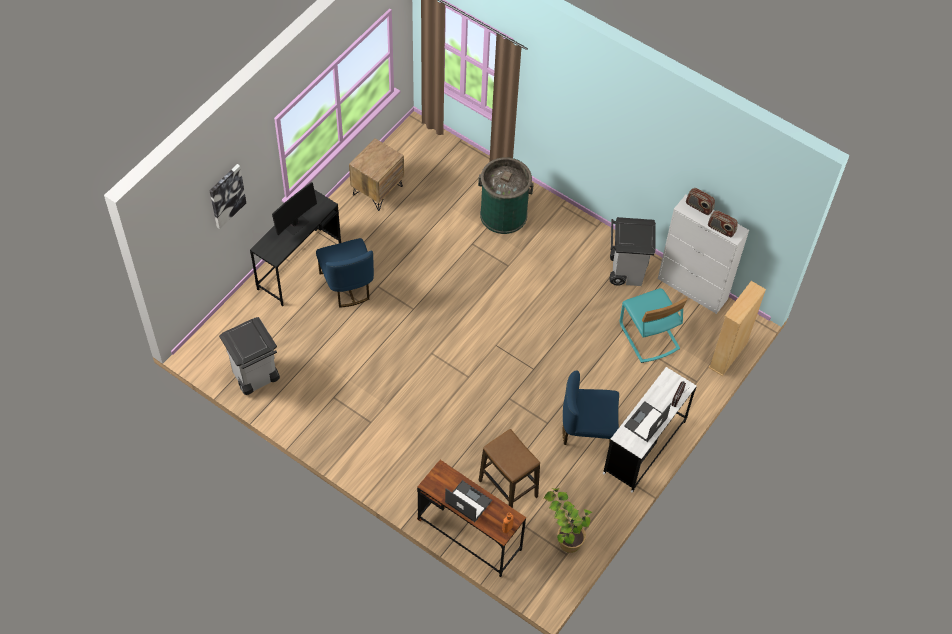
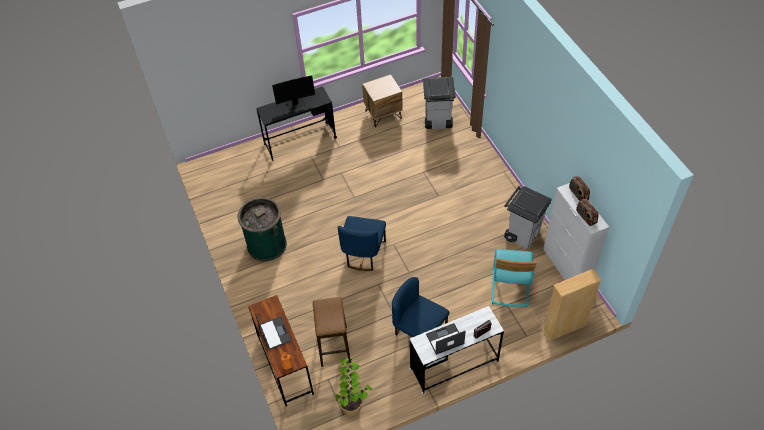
camera: 35 degrees right, 5 degrees down
(226, 195) = (240, 56): picture -> none
(254, 377) = (223, 196): grey trash can -> grey trash can (437, 122)
(347, 285) = (322, 164): blue chair -> blue chair (363, 253)
(503, 214) = (458, 161): green trash can -> green trash can (266, 244)

